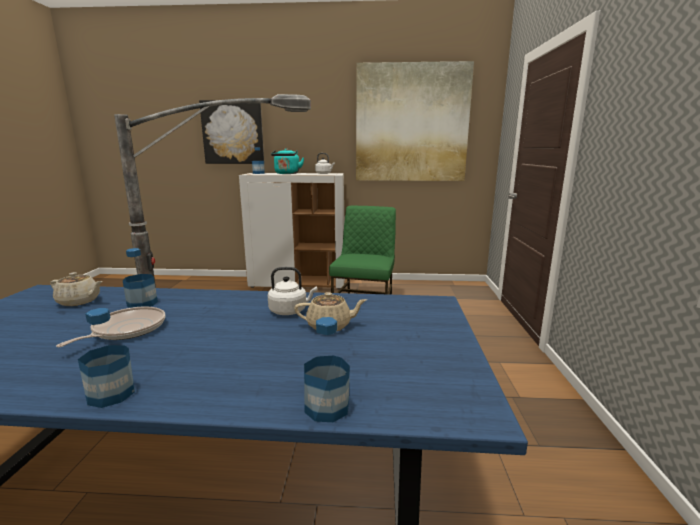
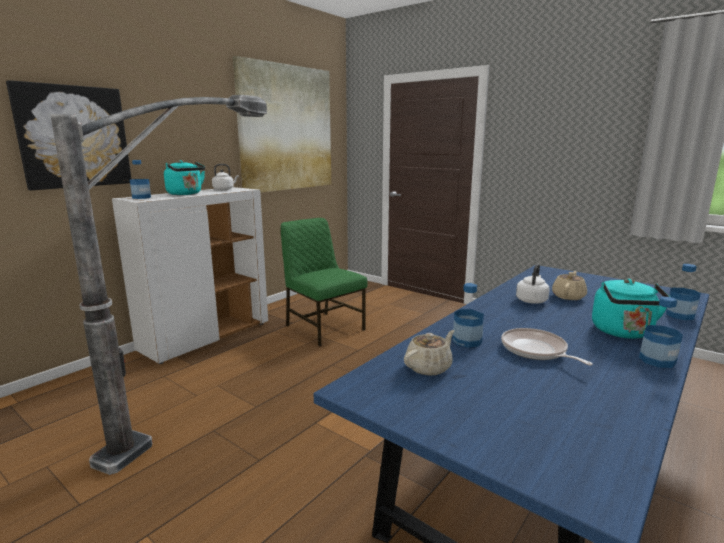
camera: 55 degrees left, 0 degrees up
(207, 368) = (624, 332): none -> turquoise kettle

